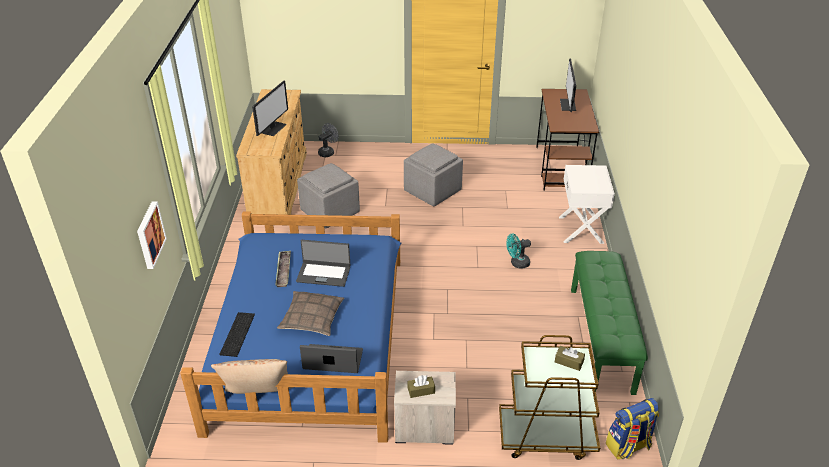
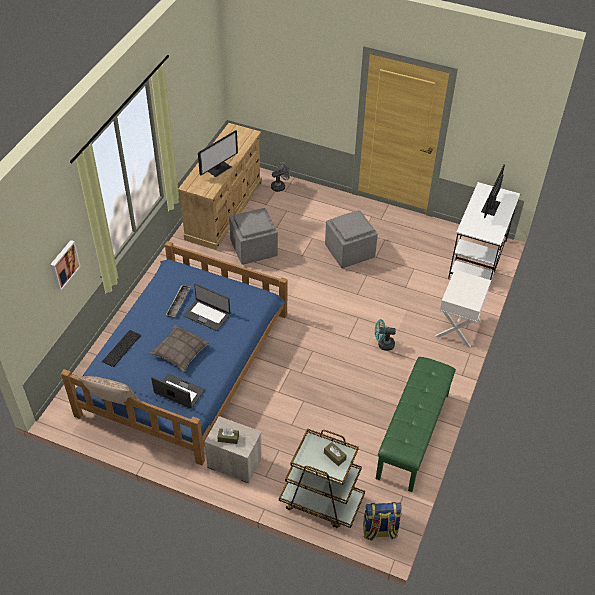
camera: 20 degrees right, 10 degrees up
(561, 168) = (477, 259): brown desk -> white desk

